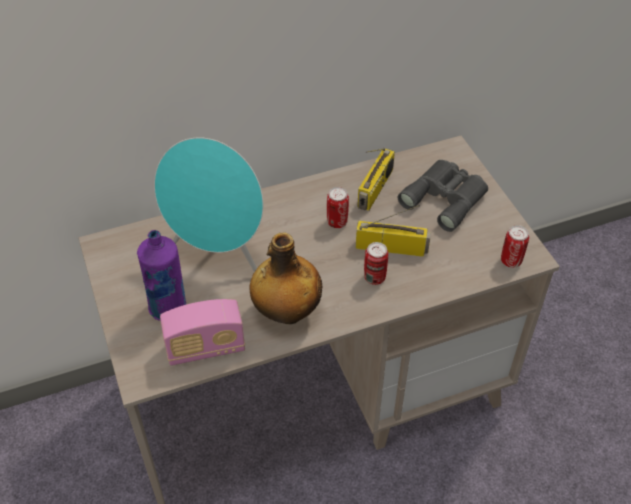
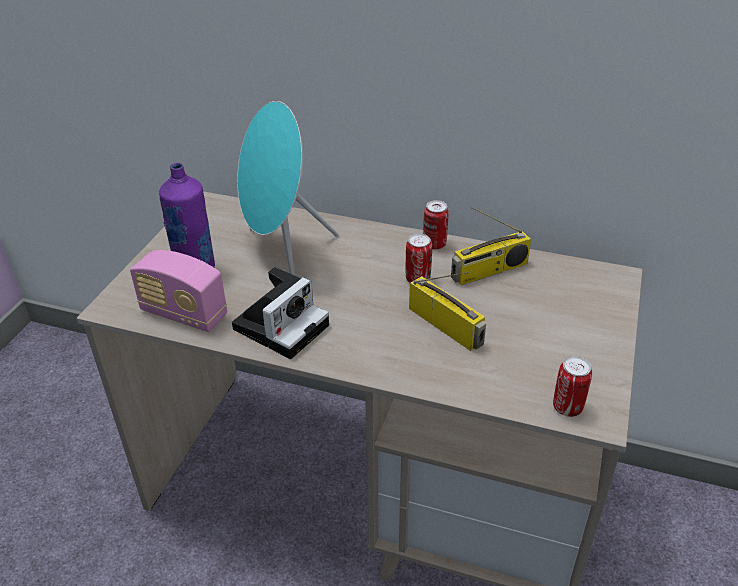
camera: 40 degrees right, 10 degrees down
(286, 312) = (282, 325): bottle -> camera
(374, 277) = (397, 342): can -> can (434, 244)
(446, 198) = (558, 313): grey binoculars -> none

